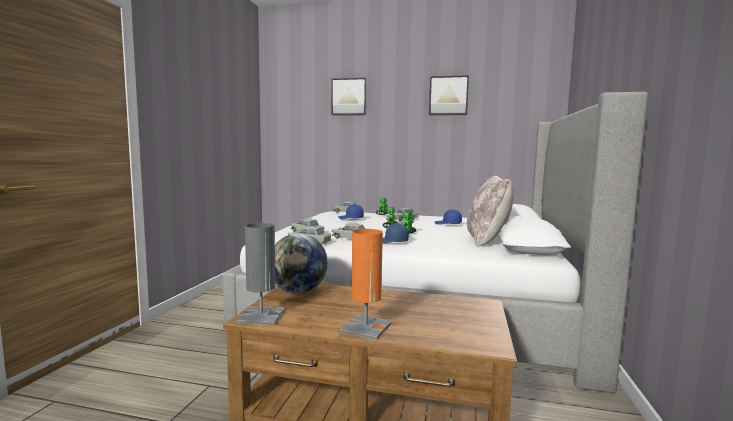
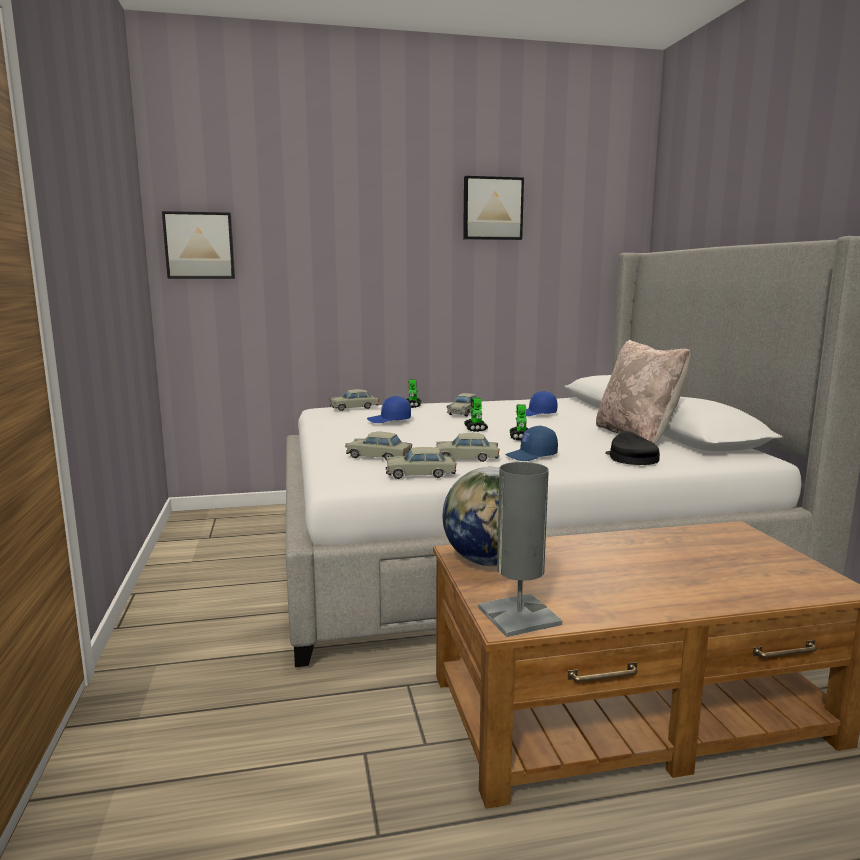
camera: 25 degrees left, 5 degrees up
(349, 97) = (327, 204): picture -> picture (199, 246)
(365, 328) = (678, 598): orange table lamp -> none
(452, 250) = (631, 458): none -> black cap

